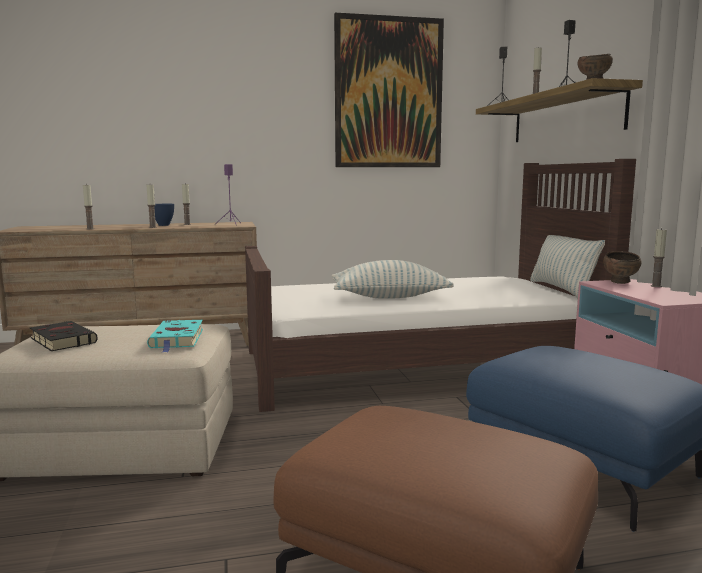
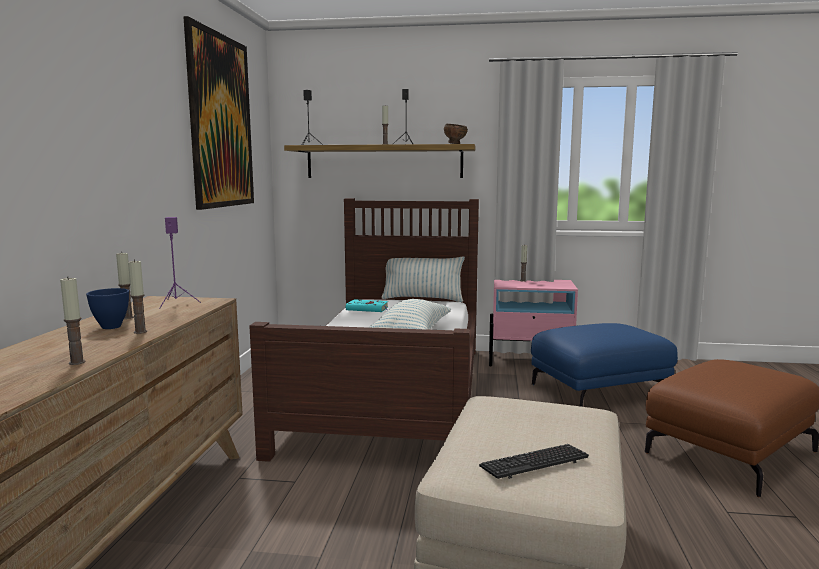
camera: 70 degrees left, 0 degrees up
(62, 340) = (534, 463): black book -> keyboard
(177, 339) = (551, 410): turquoise book -> turquoise book (368, 309)
(621, 282) = (507, 283): brown bowl -> none

